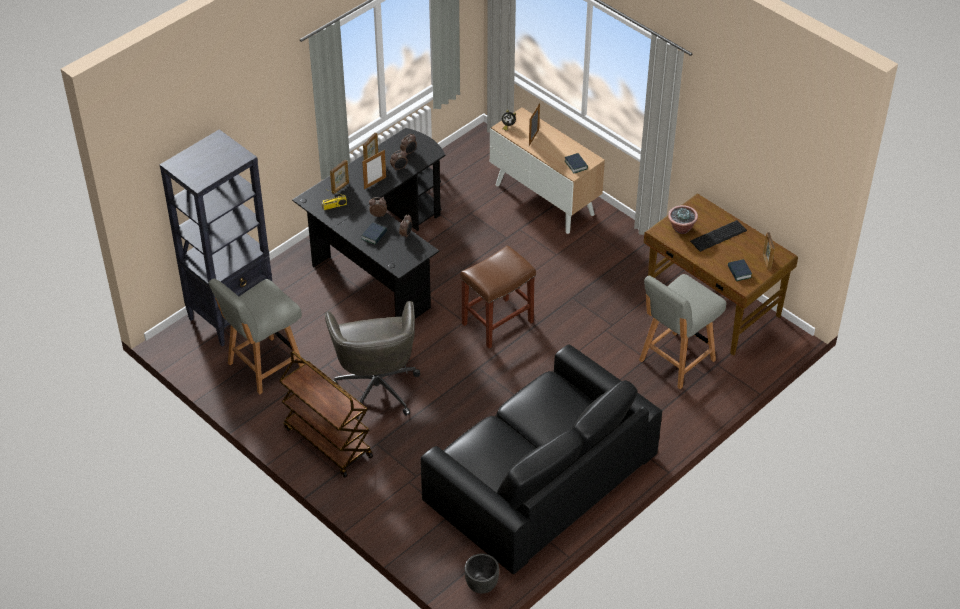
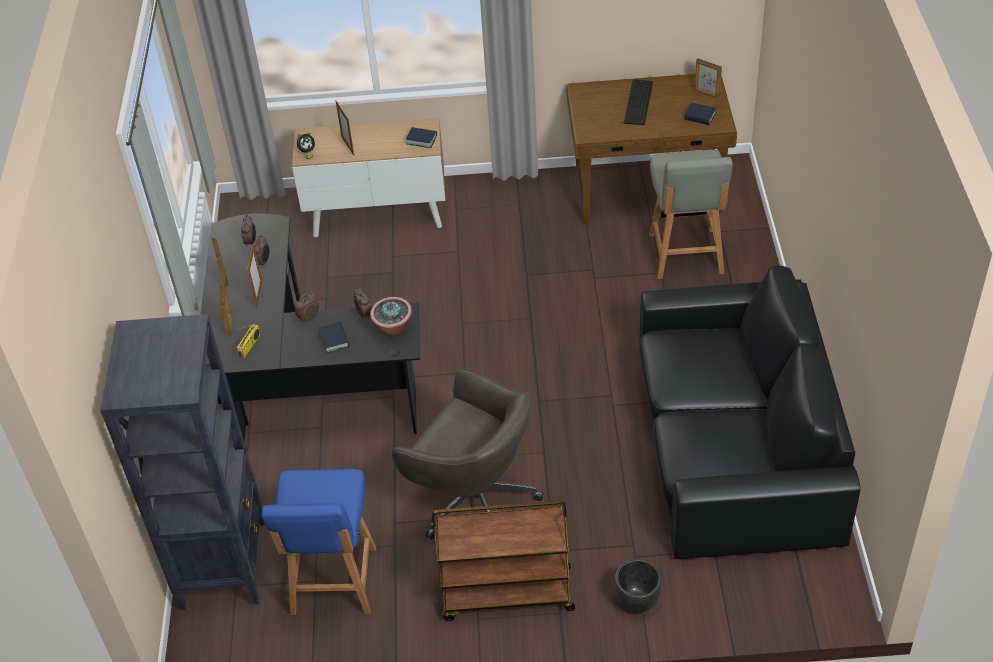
camera: 45 degrees left, 0 degrees up
(264, 366) = (333, 582): grey chair -> blue chair
(481, 585) = (835, 584): black planter -> black planter (637, 602)
(497, 323) = (496, 349): brown stool -> none
(681, 228) = (600, 119): potted plant -> potted plant (393, 329)

